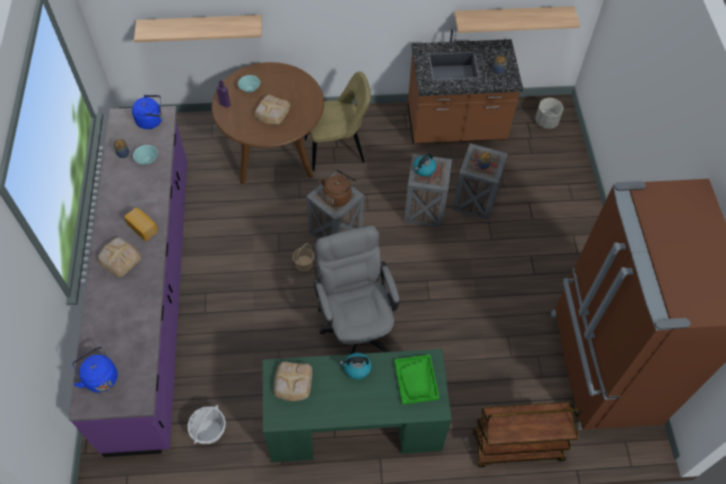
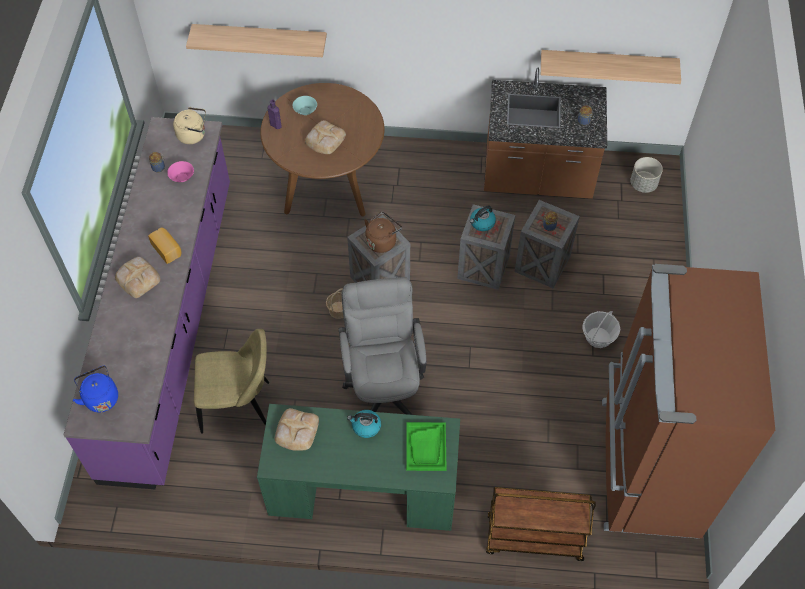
camera: 10 degrees right, 0 degrees up
(147, 159) = (182, 177): turquoise bowl -> pink bowl
(151, 120) = (193, 135): blue kettle -> beige kettle
(209, 431) = (208, 474): basket -> basket (598, 337)
(337, 150) = (398, 189): beige chair -> beige chair (240, 407)

